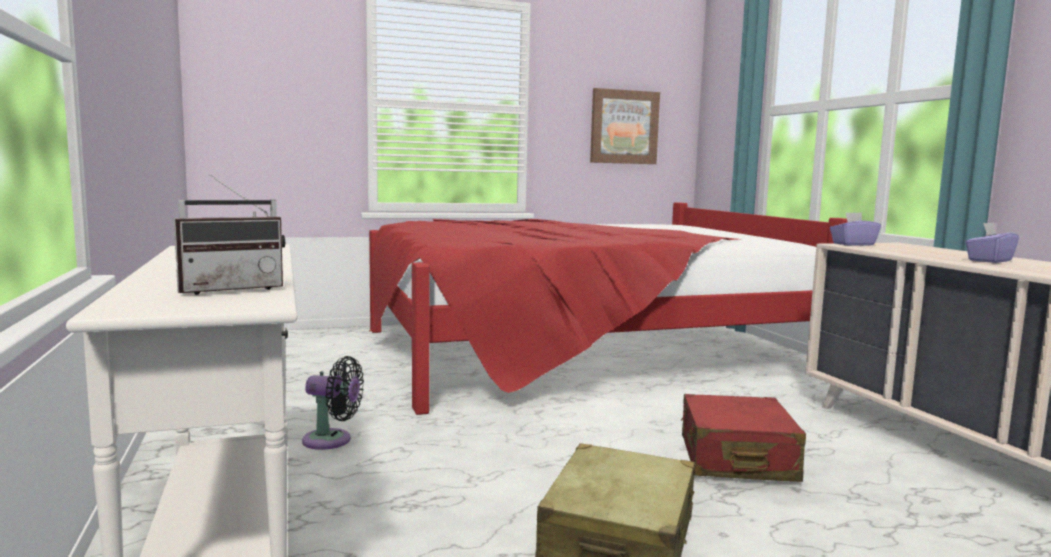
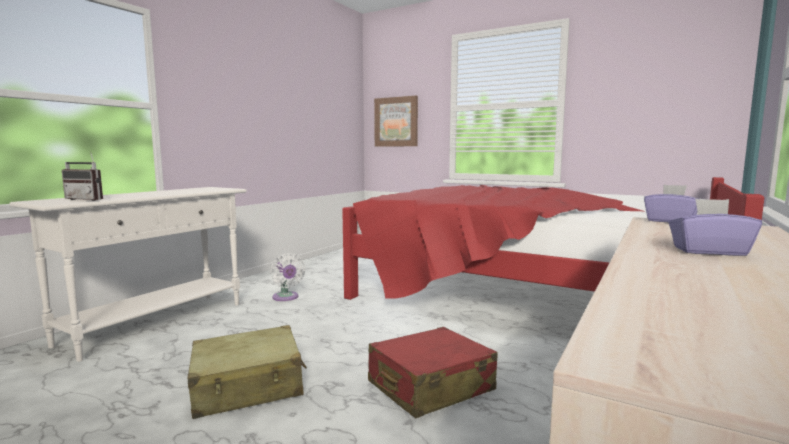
camera: 50 degrees right, 0 degrees up
(332, 440) = (286, 298): black fan -> white fan
(624, 127) = (661, 108): picture -> picture (396, 122)

